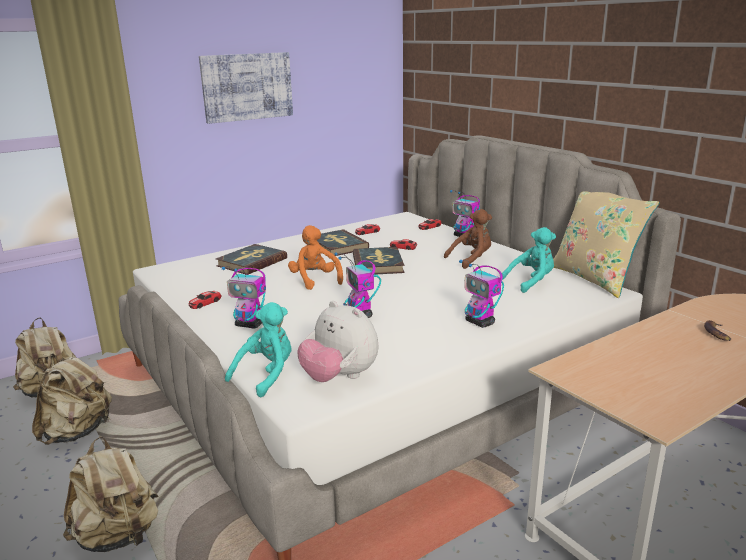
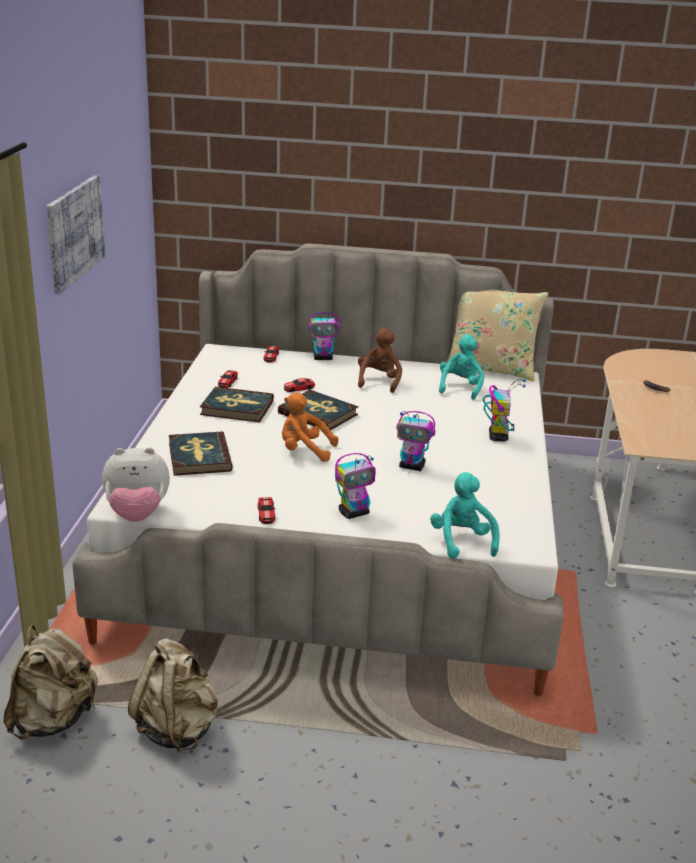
camera: 50 degrees left, 5 degrees up
(118, 536) = (393, 757): beige backpack -> none
(339, 377) = (506, 517): plush toy -> plush toy (137, 514)
(480, 323) = (498, 436): toy robot -> toy robot turned 90 degrees counterclockwise

